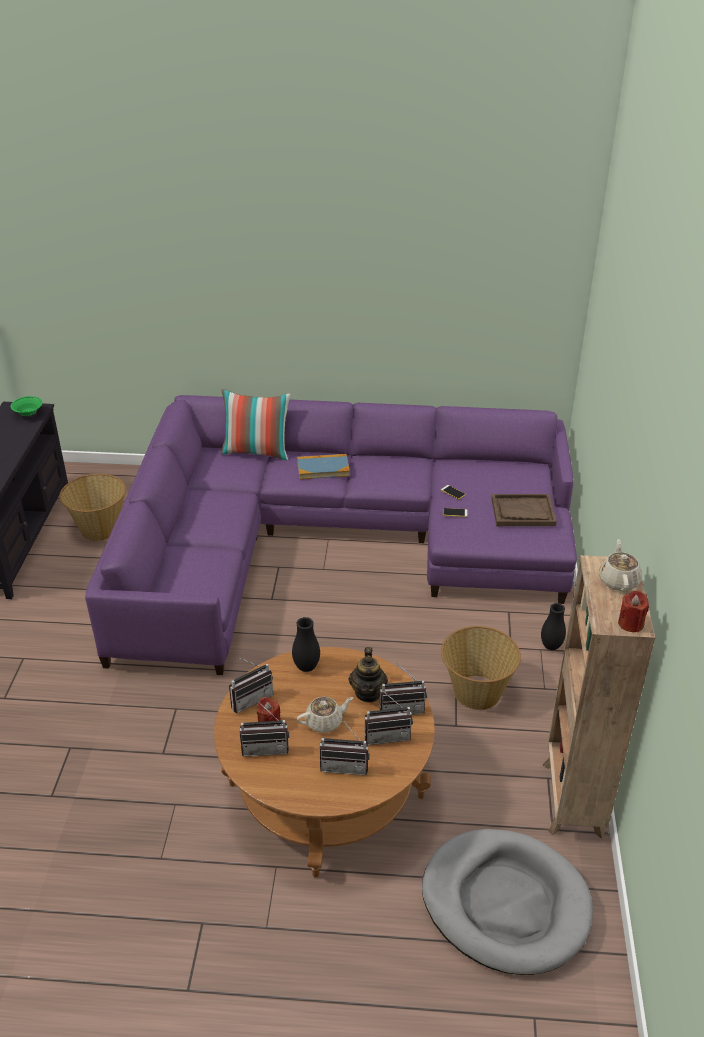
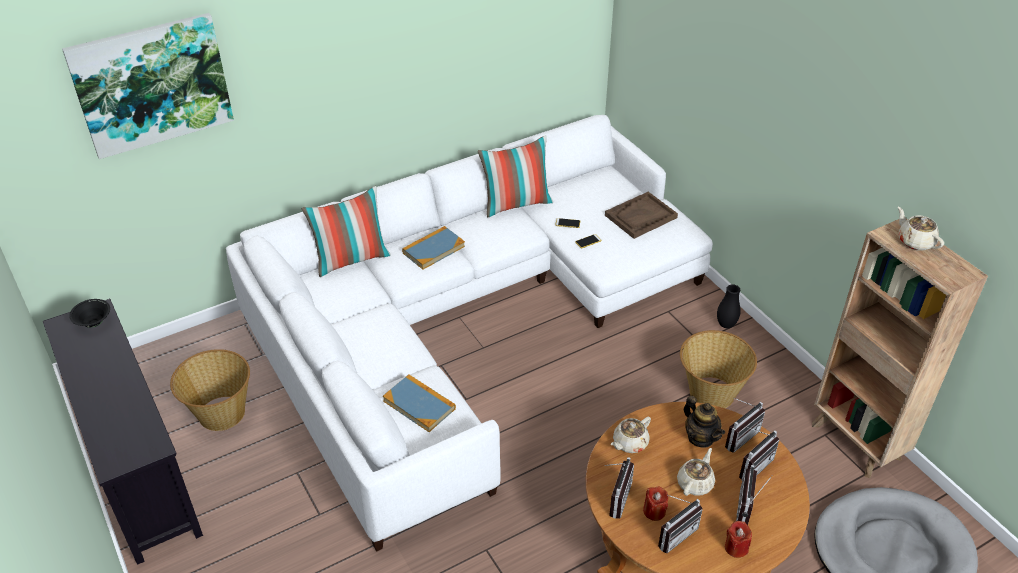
camera: 35 degrees left, 5 degrees up
(28, 414) = (93, 322): green bowl -> black bowl
(128, 247) = (152, 84): none -> picture
(194, 569) = (419, 405): none -> book
(306, 667) = (629, 443): black vase -> beige teapot
(331, 542) = (464, 318): purple sofa -> white sofa
(345, 765) = (749, 510): radio -> radio turned 135 degrees clockwise
(427, 462) = (516, 204): none -> pillow
(630, 623) = (962, 272): red candle -> red candle (736, 548)

